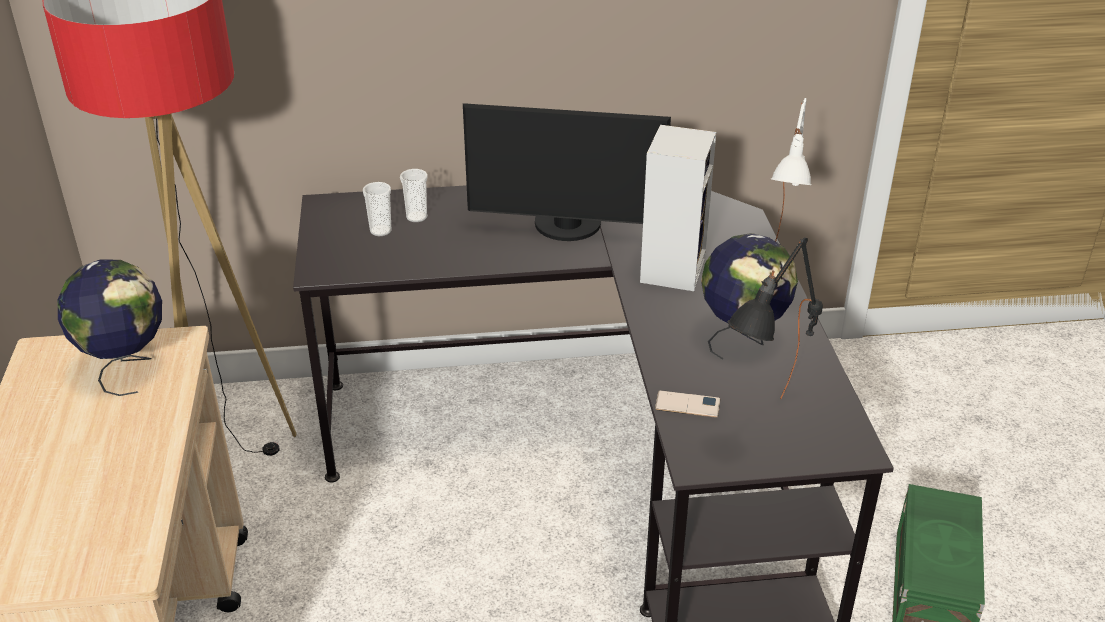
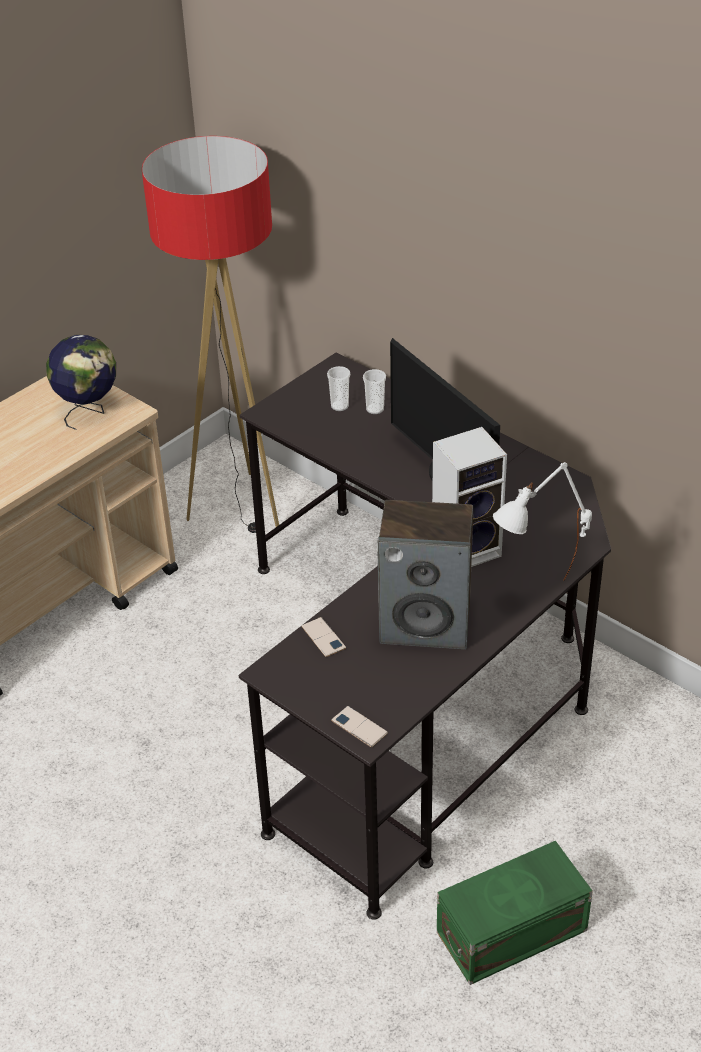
camera: 50 degrees right, 5 degrees up
(742, 339) = (426, 624): globe -> speaker
(766, 428) = (341, 684): black table lamp -> none
(837, 448) = (359, 727): none -> phone

